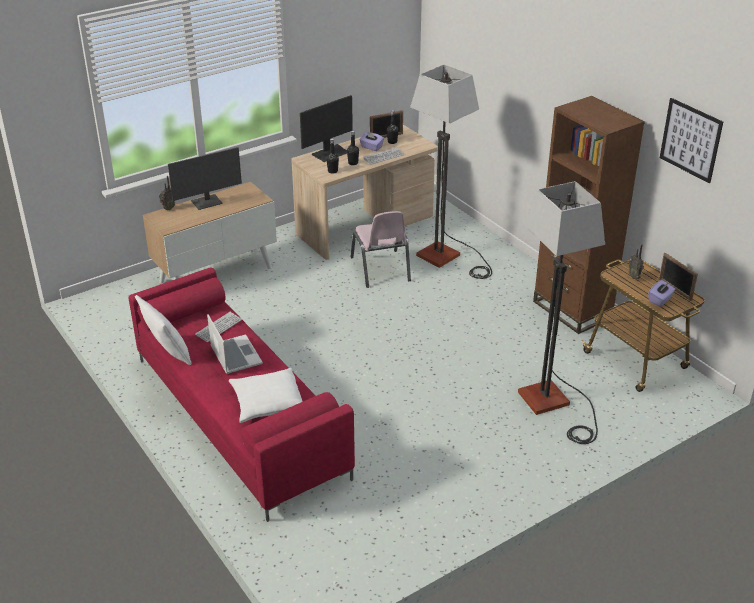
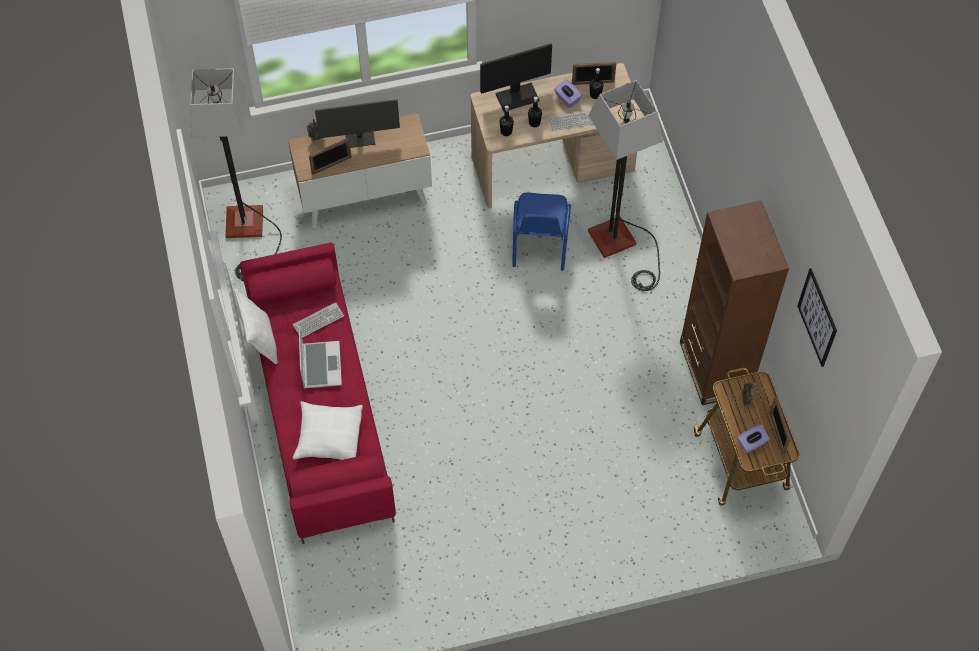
camera: 20 degrees right, 25 degrees up
(189, 221) = (331, 165): none -> picture frame
(380, 269) = (539, 241): pink chair -> blue chair
(554, 406) = (624, 494): floor lamp -> floor lamp (248, 233)

